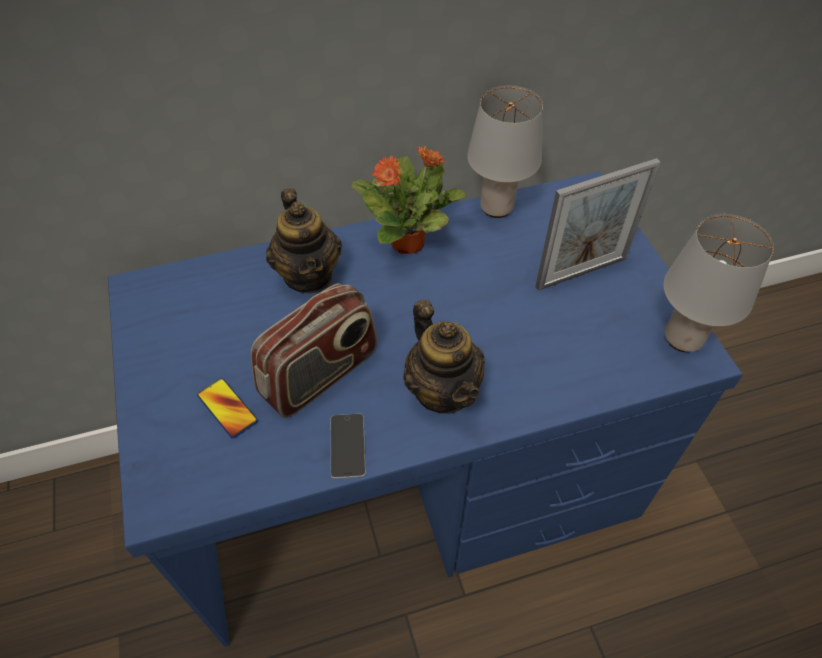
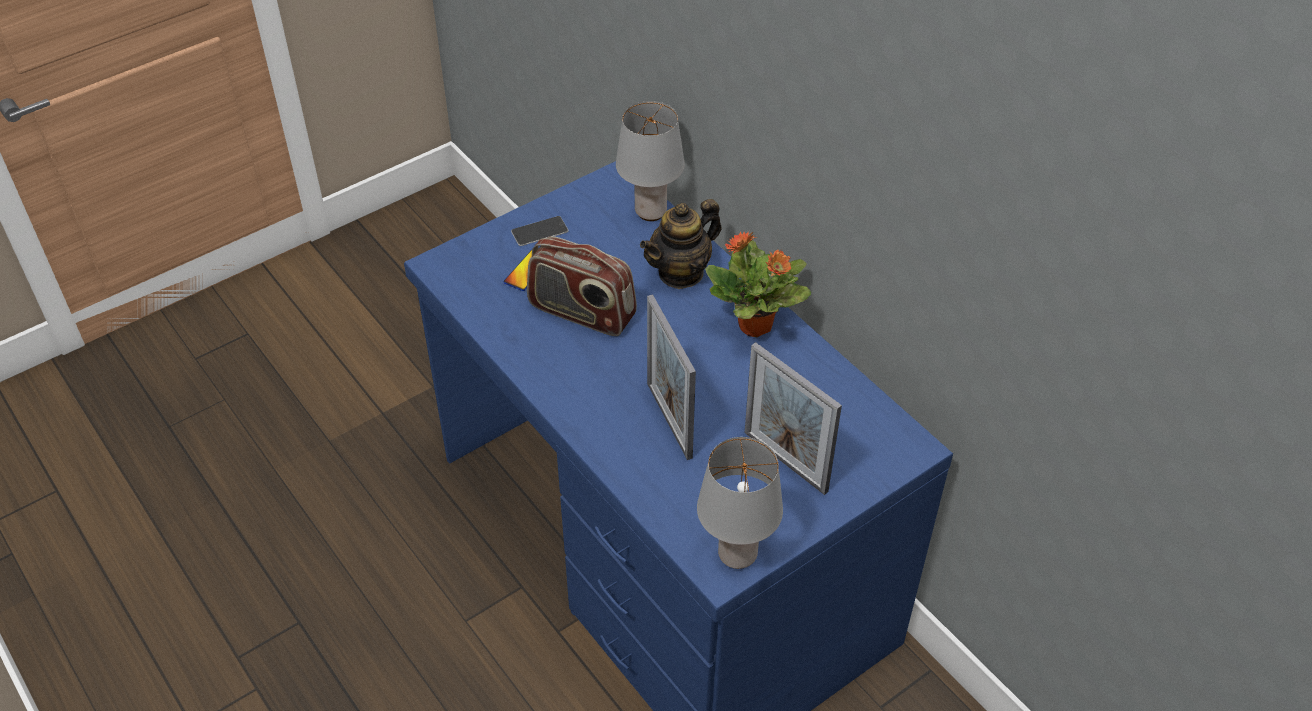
camera: 70 degrees right, 5 degrees down
(347, 445) = (524, 348): phone -> phone (539, 231)
(443, 390) = (599, 392): teapot -> none
(497, 208) = (841, 379): grey table lamp -> grey table lamp (651, 212)
(503, 342) = (669, 420): none -> picture frame

